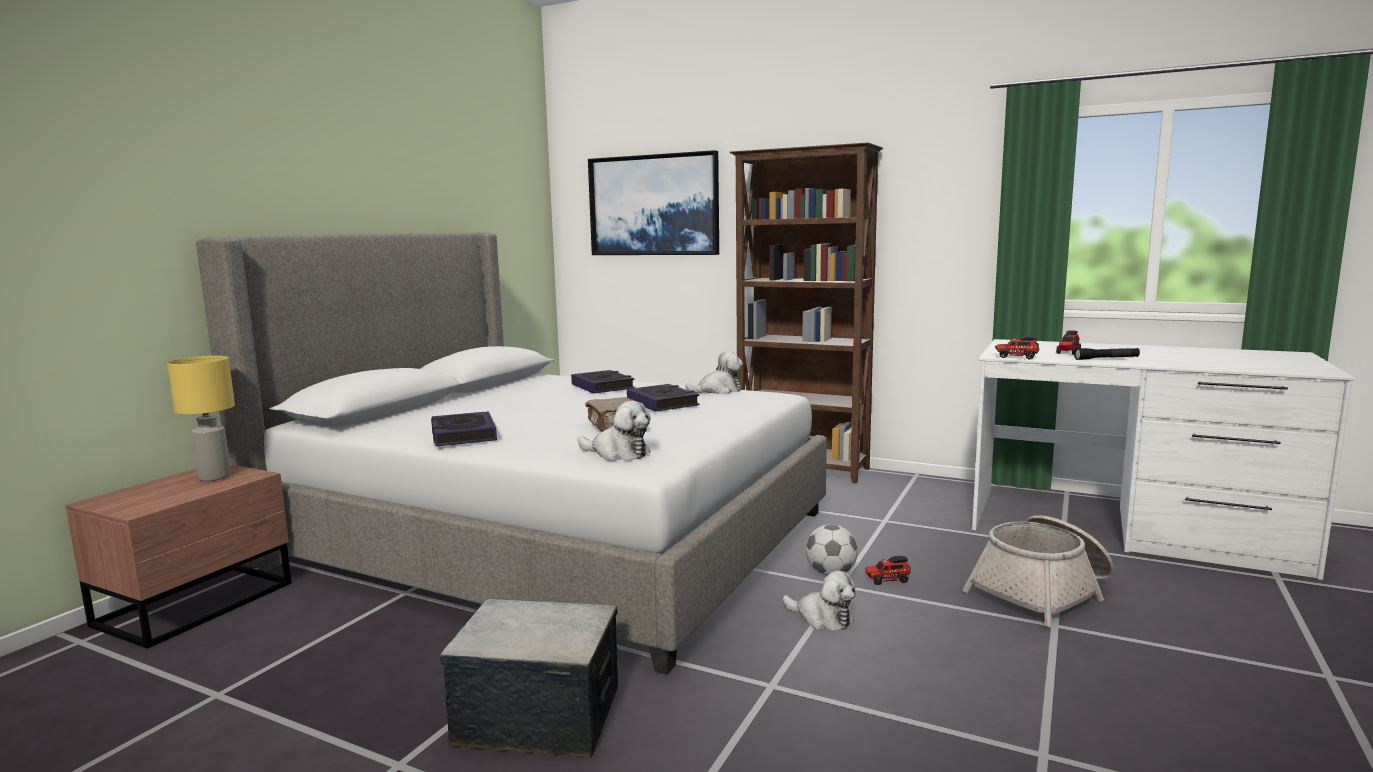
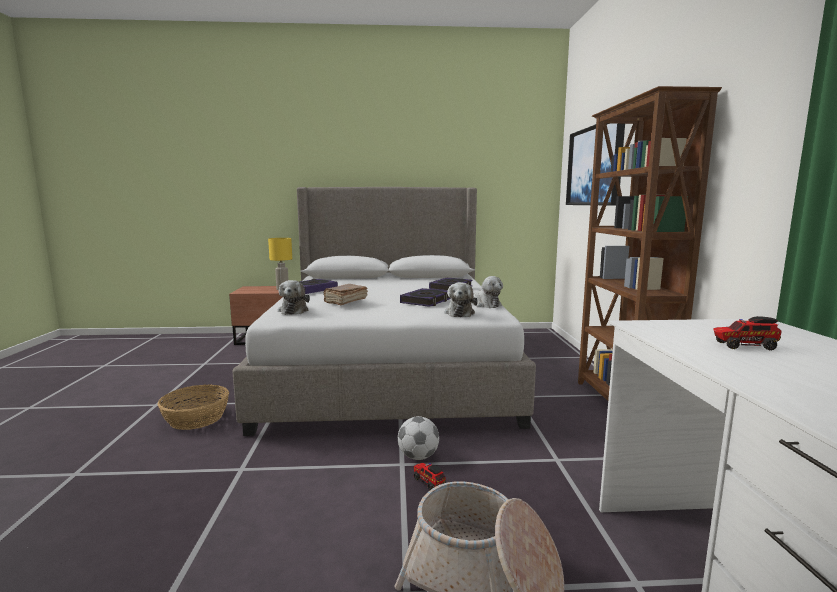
camera: 60 degrees right, 0 degrees up
(538, 716) = (196, 418): storage box -> basket
(822, 618) = (342, 467): plush toy -> plush toy (460, 313)
(1016, 357) = (642, 330): toy truck -> none
(1106, 359) = (739, 363): black flashlight -> none

